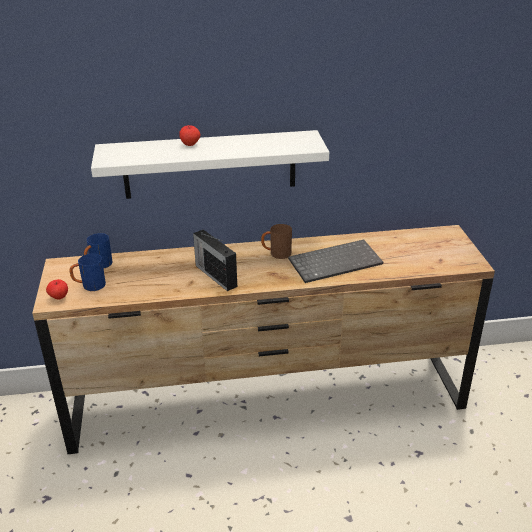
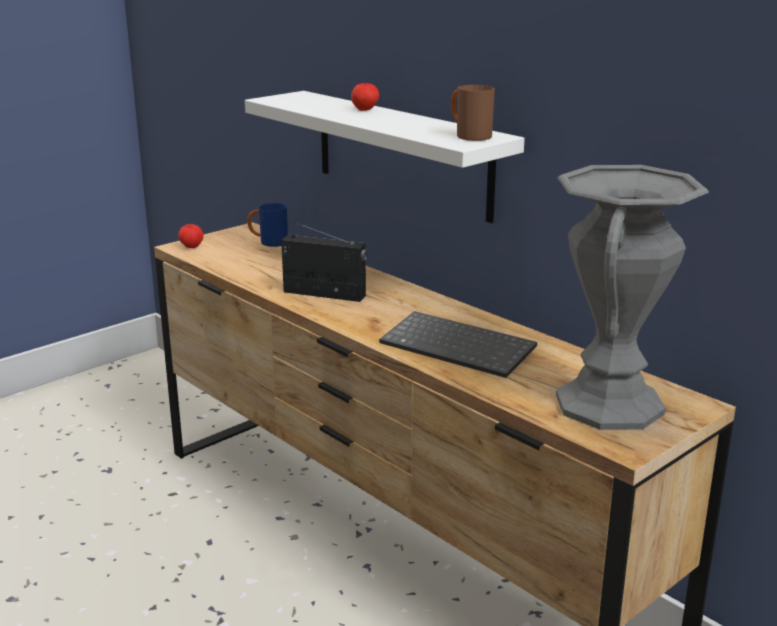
camera: 55 degrees right, 10 degrees down
(89, 286) = (226, 251): blue mug -> none
(215, 275) = (326, 294): radio -> radio turned 90 degrees clockwise
(276, 254) = (423, 310): brown mug -> brown mug (468, 136)
(433, 250) = (609, 404): none -> grey vase

